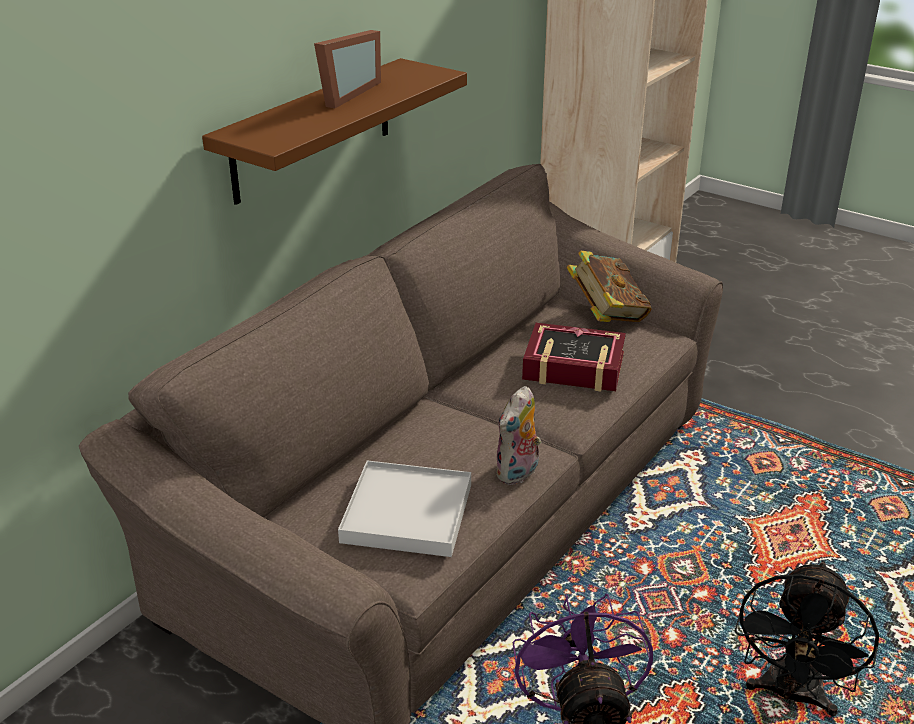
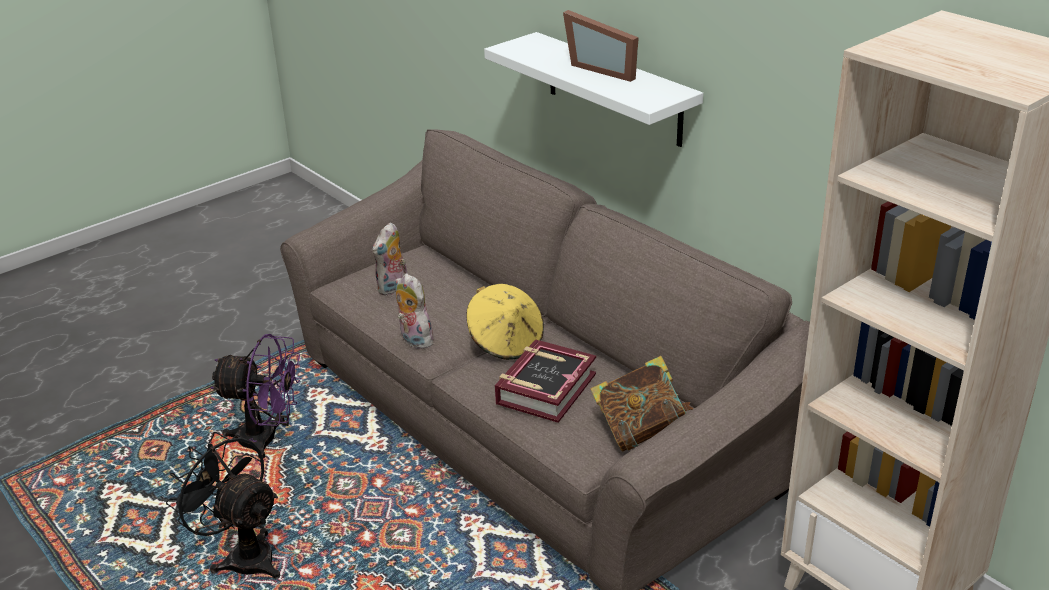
camera: 105 degrees right, 0 degrees up
(312, 130) = (614, 89): brown shelf -> white shelf
(406, 513) = (393, 288): white tray -> plush toy
(499, 403) = (506, 342): none -> yellow hat

